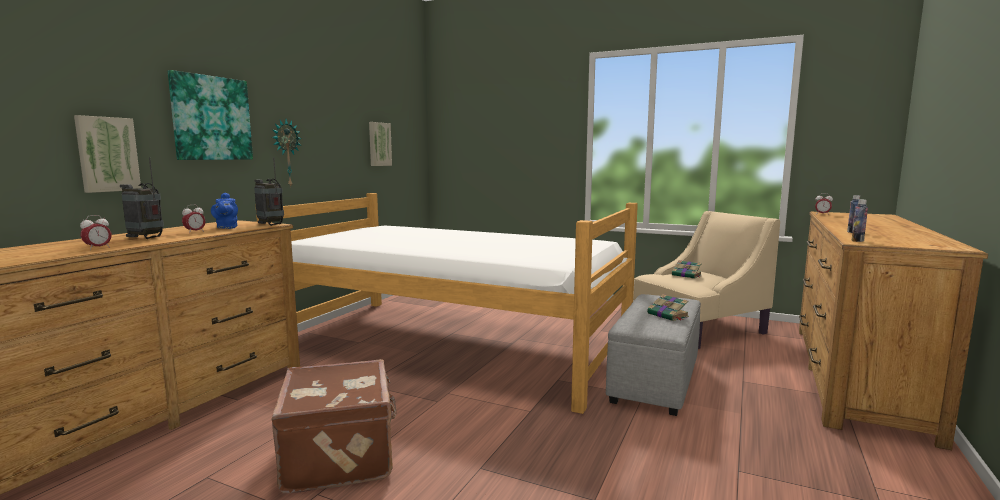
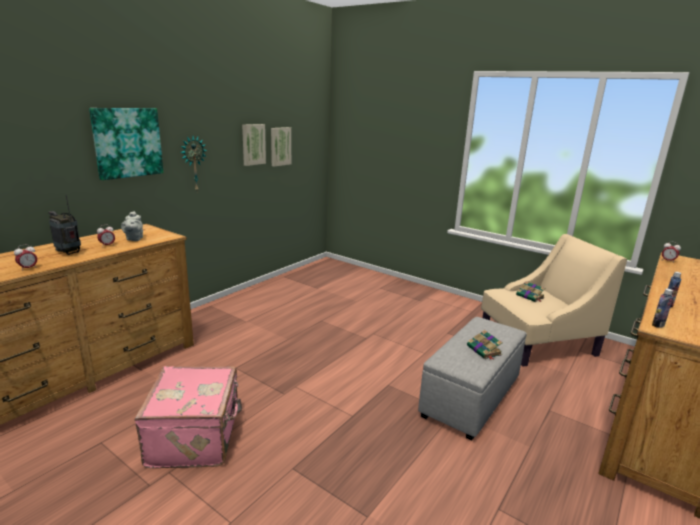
camera: 10 degrees right, 10 degrees up
(107, 154) = (43, 181): picture -> picture (253, 144)
(226, 227) = (134, 239): blue teapot -> grey teapot
(271, 224) = (169, 236): radio -> none
(341, 455) = (196, 437): brown suitcase -> pink suitcase
(451, 343) = (316, 332): bed -> none

